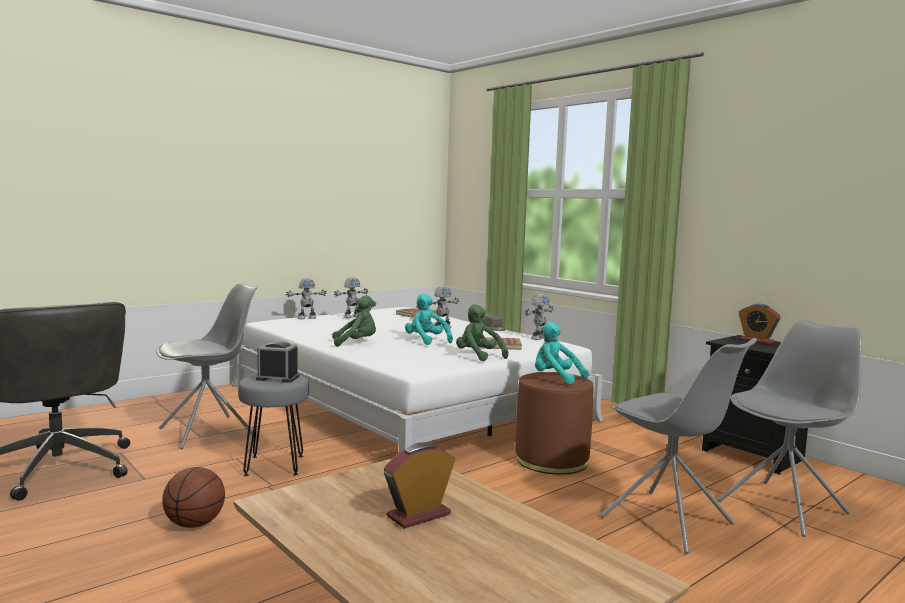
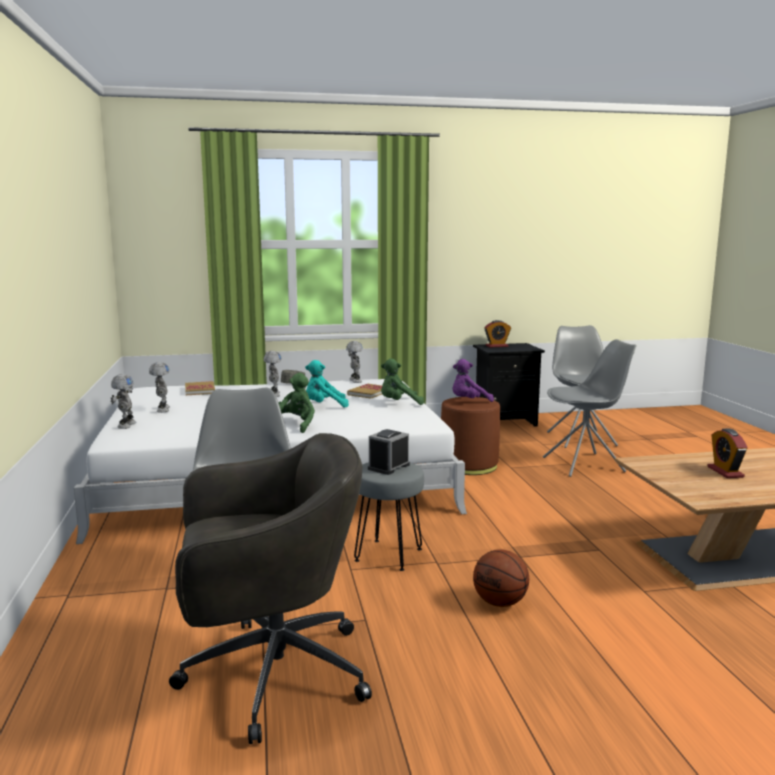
camera: 60 degrees left, 5 degrees up
(555, 378) = (469, 402): turquoise plush toy -> purple plush toy

